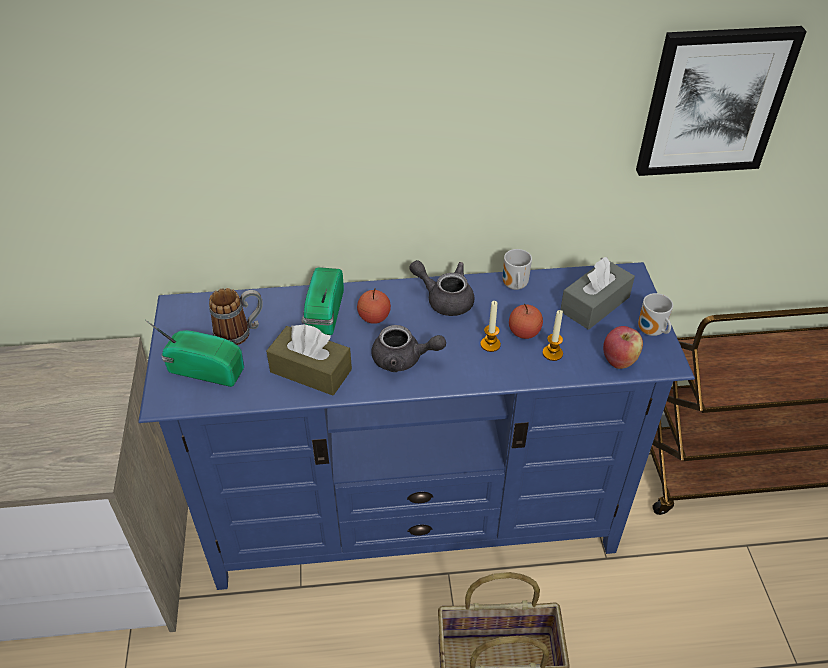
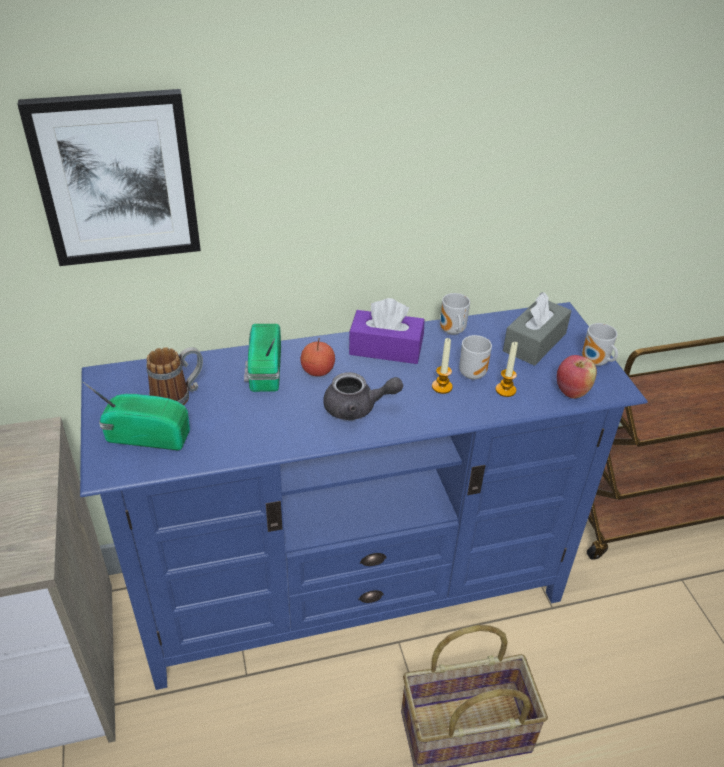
camera: 10 degrees left, 5 degrees down
(311, 371) = (262, 427): brown tissue box -> none
(444, 299) = (386, 348): grey teapot -> purple tissue box
(524, 332) = (472, 373): apple -> mug
(713, 102) = (634, 133): picture -> picture (117, 178)

